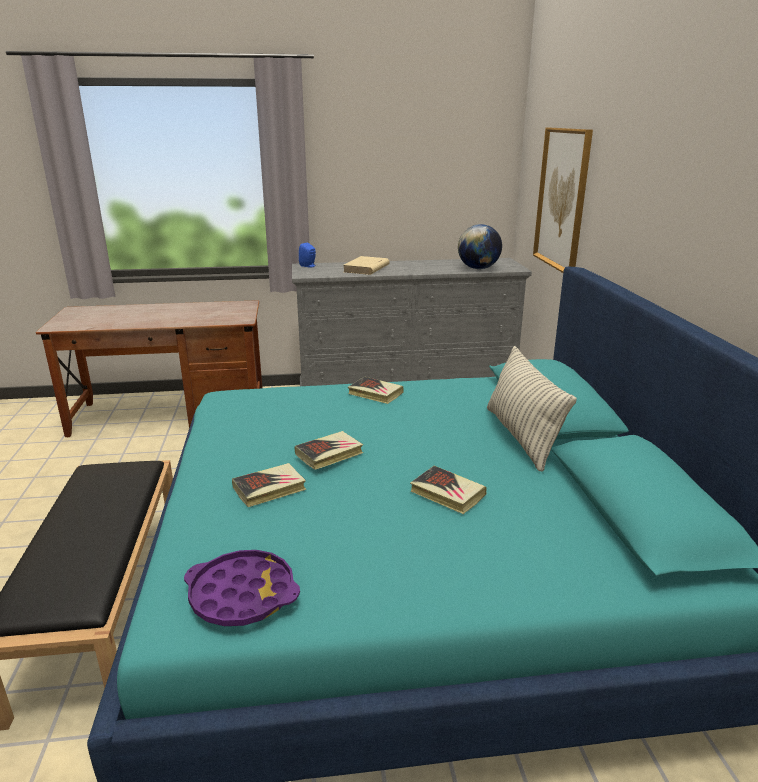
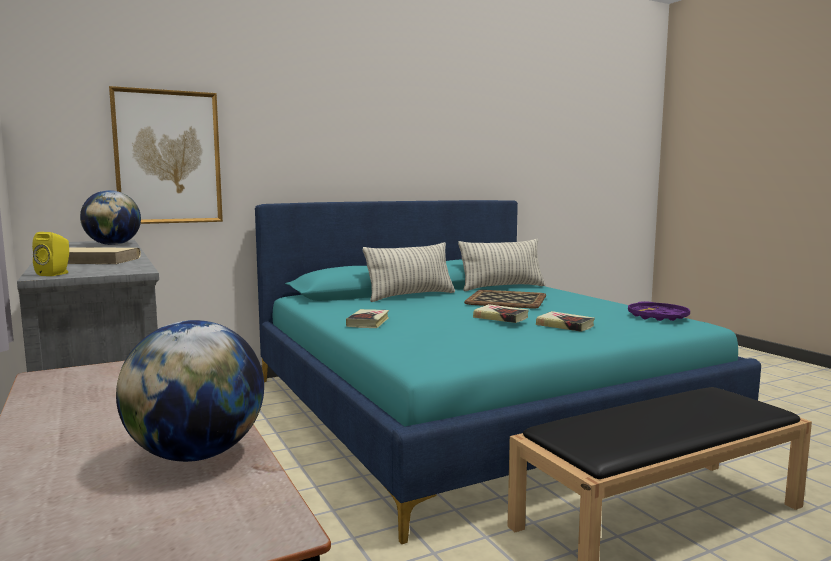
camera: 110 degrees left, 15 degrees down
(117, 321) = (196, 454): none -> globe
(308, 266) = (55, 274): blue speaker -> yellow speaker
(447, 493) = (507, 300): book -> tray
(588, 531) = (502, 287): none -> pillow

